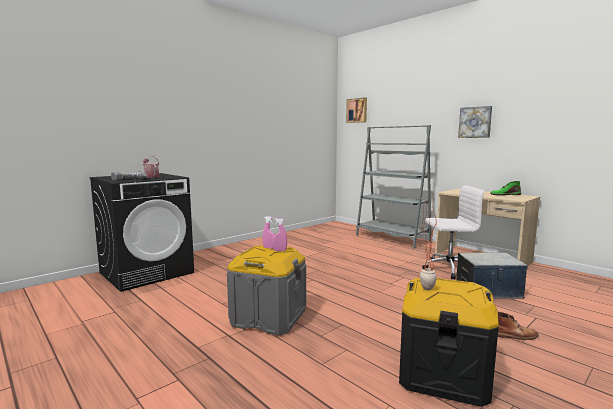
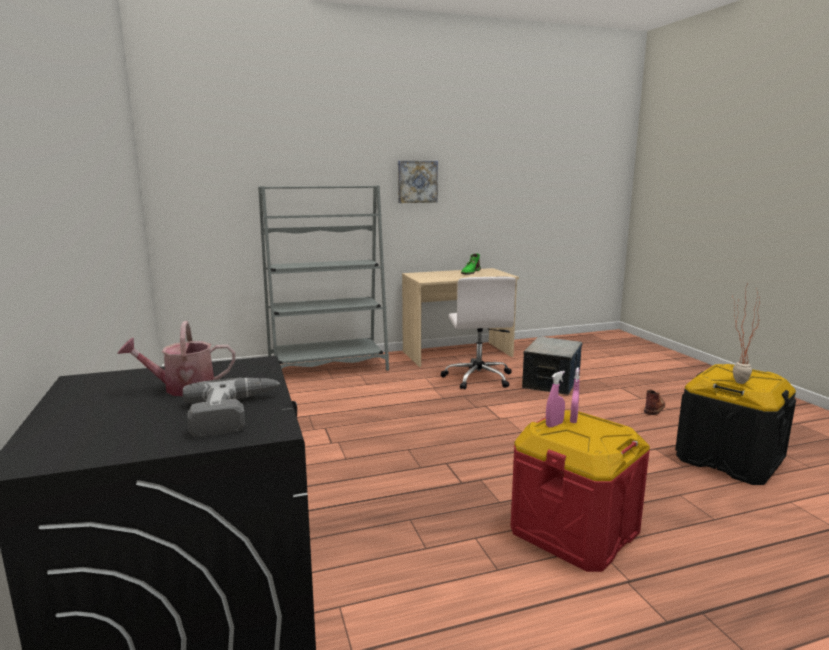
camera: 65 degrees left, 5 degrees up
(268, 317) = (574, 531): grey storage box -> red storage box
(357, 110) = (197, 151): picture -> none
(448, 269) = (478, 378): white office chair -> white office chair turned 150 degrees clockwise

